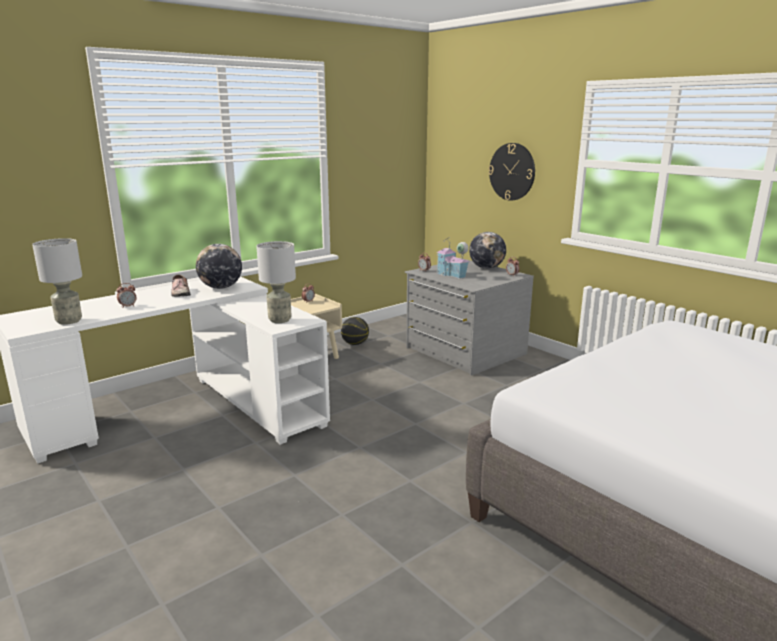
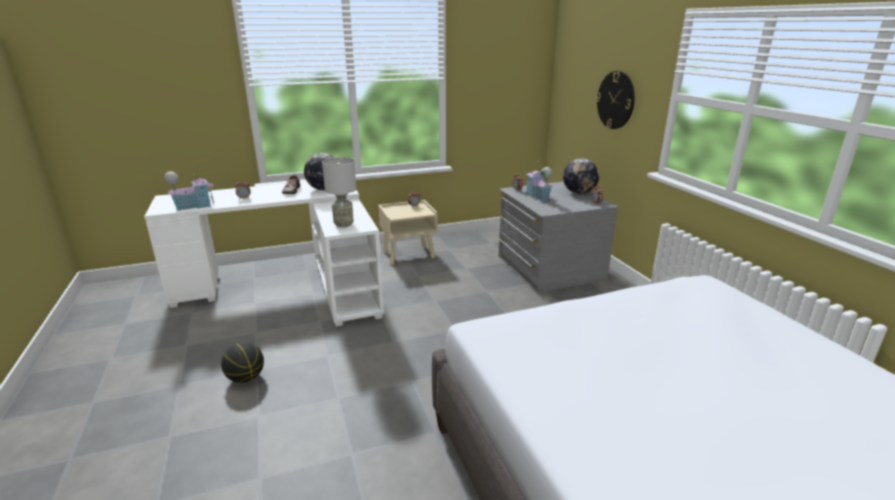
camera: 20 degrees right, 5 degrees up
(69, 321) = (194, 206): grey table lamp -> toy house
(355, 344) = (457, 246): basketball -> basketball (246, 378)

